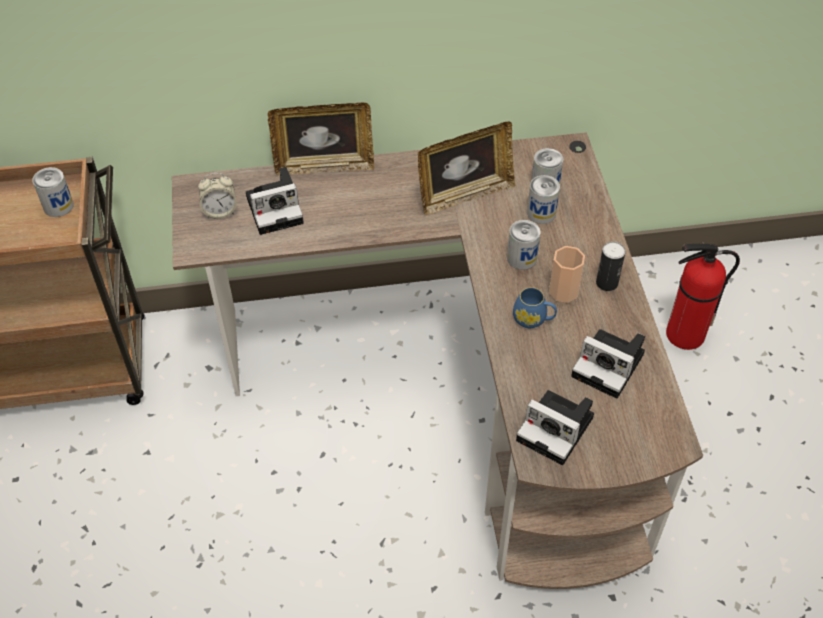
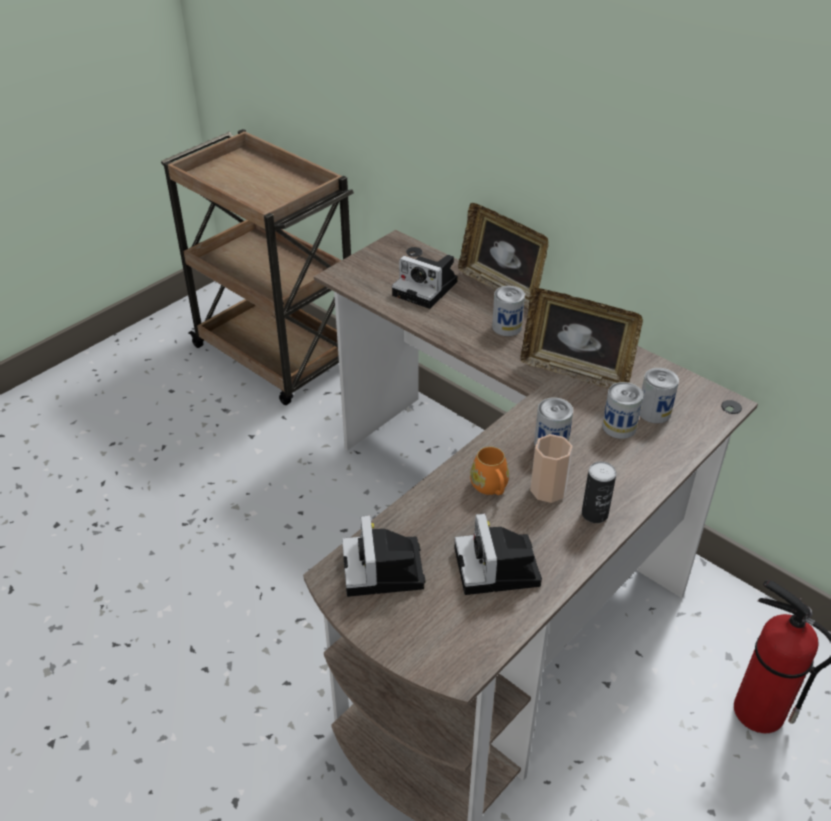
camera: 50 degrees right, 10 degrees down
(58, 206) = (295, 195): can -> can (507, 327)
(220, 211) = (390, 266): alarm clock -> none
(533, 319) = (491, 488): blue mug -> orange mug

